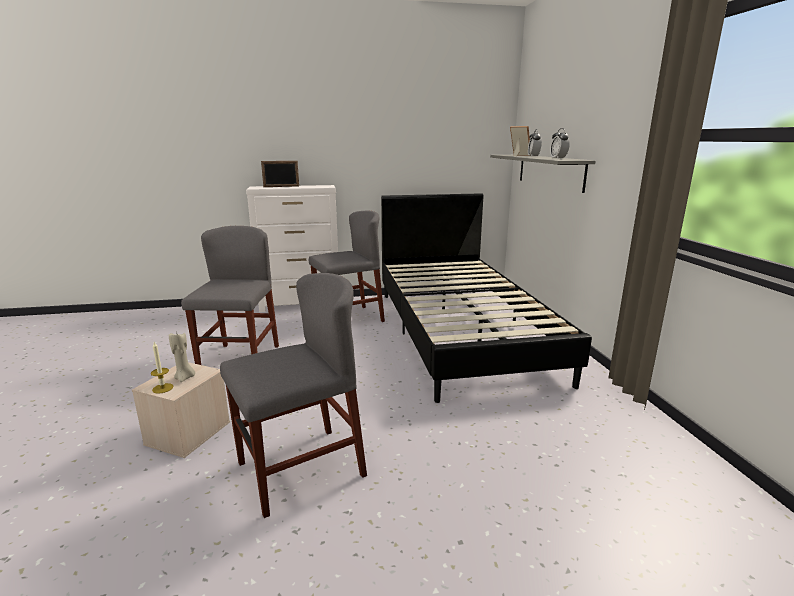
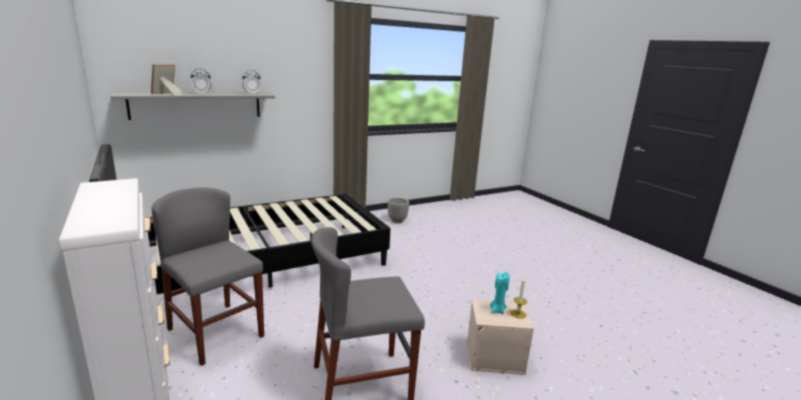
camera: 110 degrees left, 0 degrees up
(185, 378) = (497, 310): beige candle -> turquoise candle
(281, 186) = (99, 209): picture frame -> none
(300, 469) = (483, 297): grey chair -> none
(633, 449) = (397, 220): none -> planter

